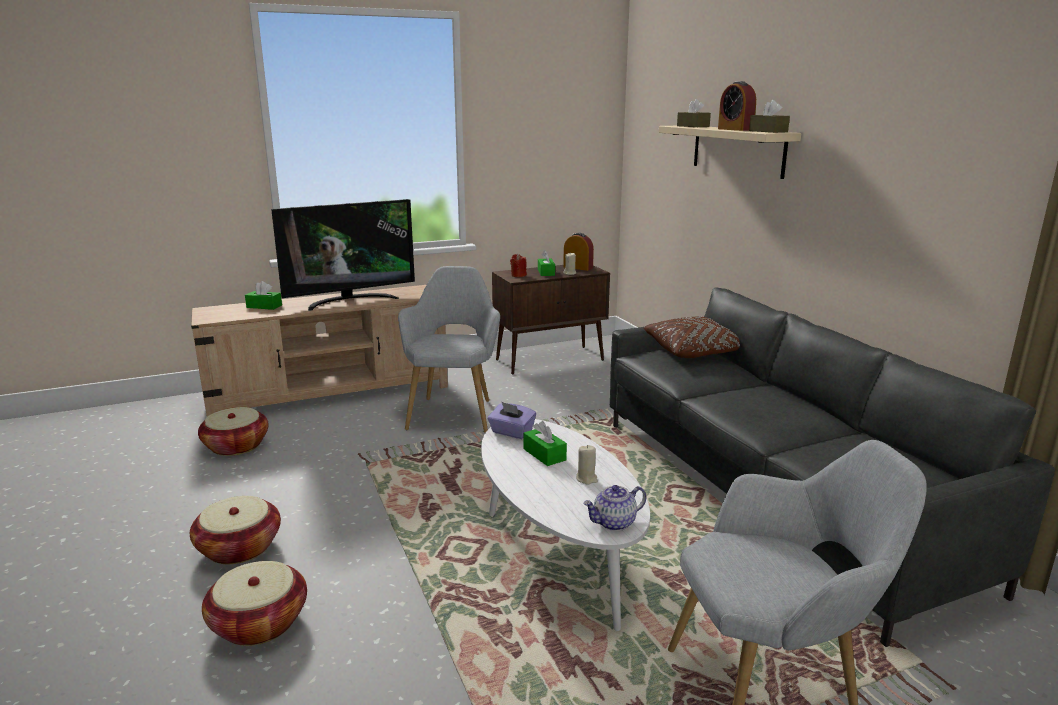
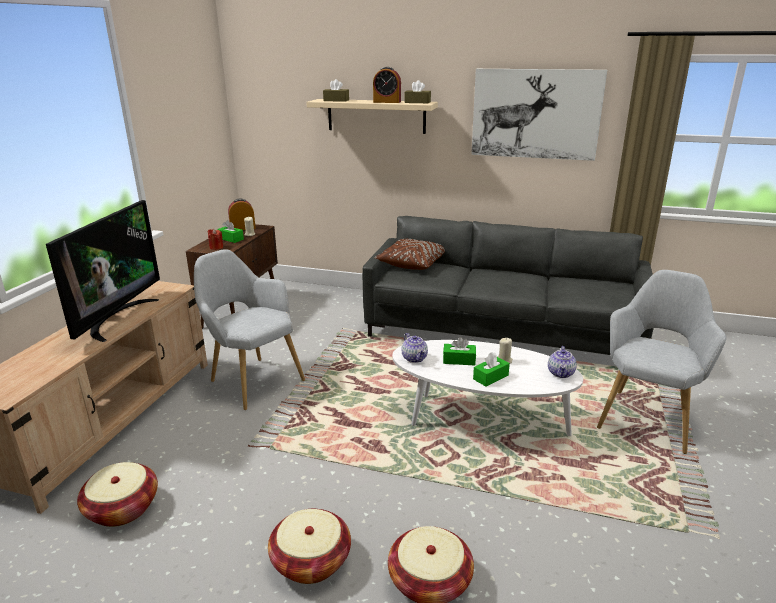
camera: 50 degrees left, 5 degrees up
(264, 306) = (38, 358): green tissue box -> green tissue box (490, 377)
(511, 432) = (415, 358): purple tissue box -> teapot
(922, 158) = (535, 114): none -> picture

